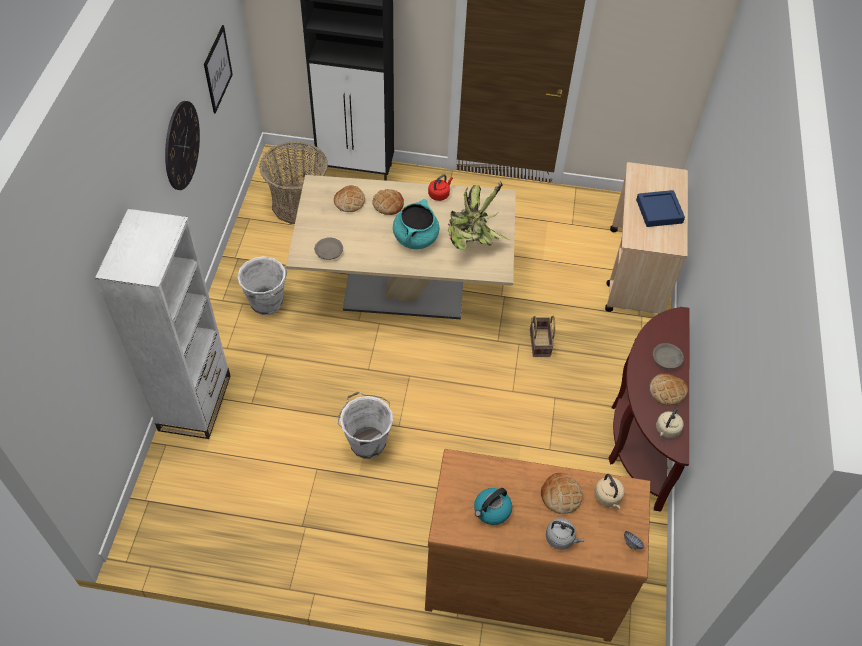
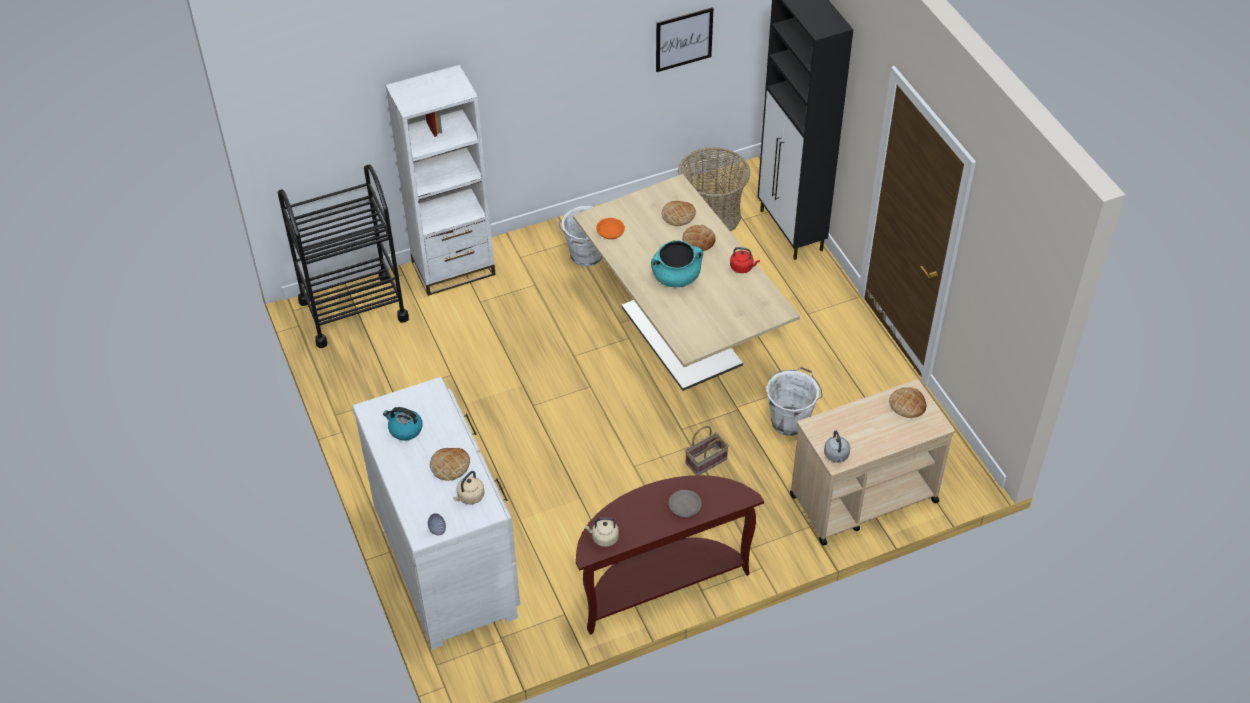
camera: 60 degrees right, 5 degrees down
(173, 508) = (353, 310): none -> black cart
(181, 145) = (578, 66): wall clock -> none
(328, 252) = (610, 232): grey bowl -> orange bowl
(367, 441) = (501, 392): white bucket -> white bucket (790, 420)
(472, 242) = (705, 315): potted plant -> none
(521, 578) = (447, 559): brown dresser -> white dresser
(561, 538) = (410, 482): grey kettle -> grey kettle (836, 456)
(659, 211) = (872, 430): blue tray -> none
(667, 391) = (648, 522): bread -> bread (907, 405)

